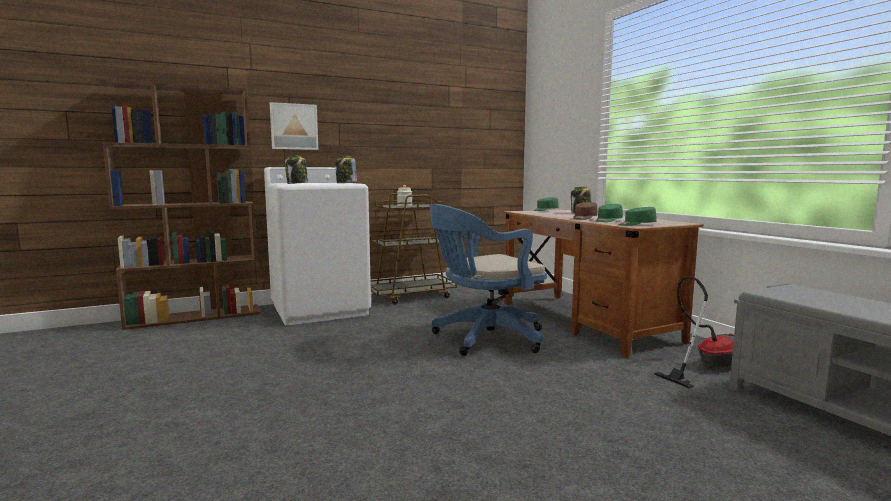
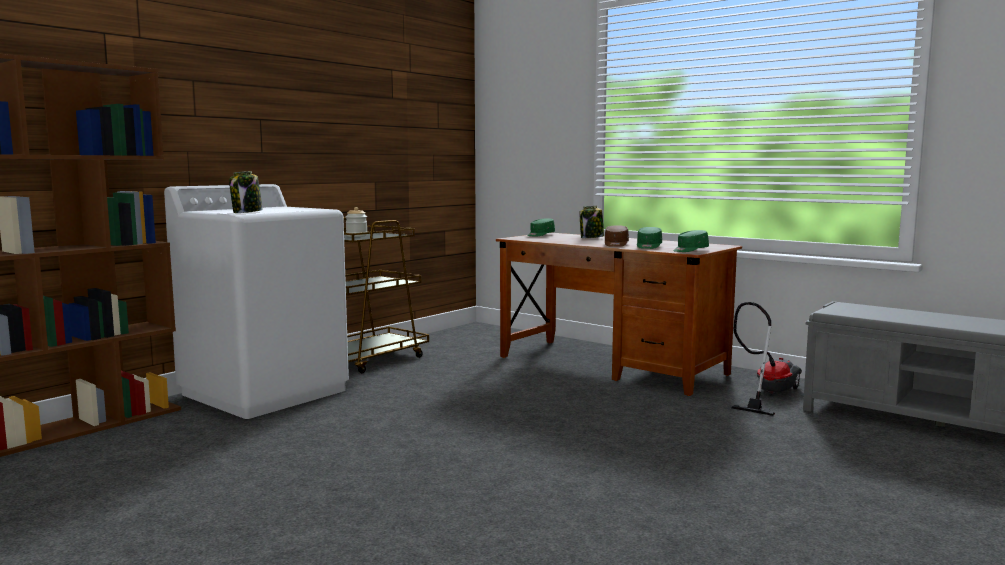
camera: 25 degrees left, 0 degrees up
(294, 127) = (202, 125): picture -> none
(346, 183) = (306, 209): jar -> none
(484, 339) = (528, 398): blue office chair -> none

